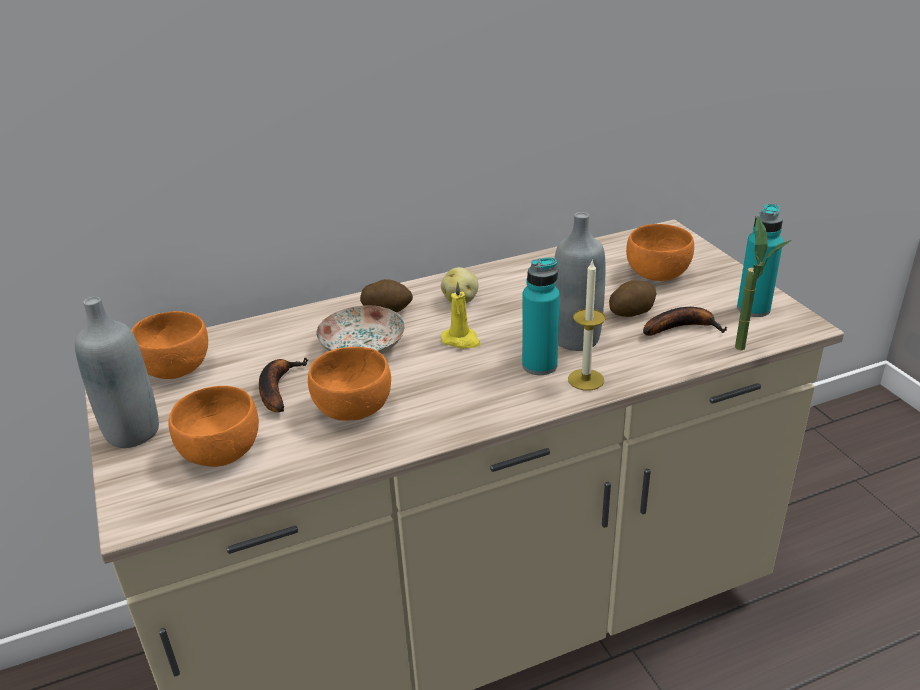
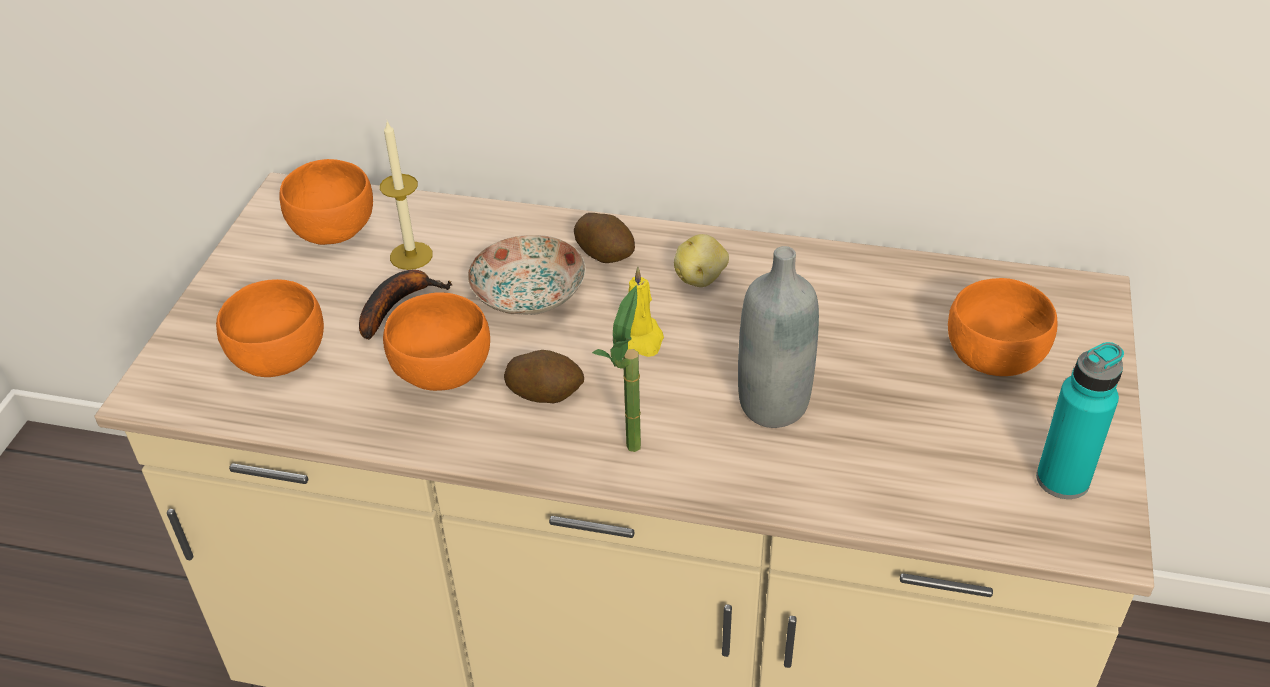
camera: 35 degrees right, 10 degrees up
(132, 432) = (229, 291): grey bottle -> none
(539, 365) = (690, 420): turquoise bottle -> none
(586, 379) = (720, 469): candle -> candle (411, 256)
(631, 311) = (889, 399): potato -> potato (545, 392)
(682, 327) = (927, 458): banana -> none
(747, 353) = (968, 541): potted plant -> potted plant (630, 458)

